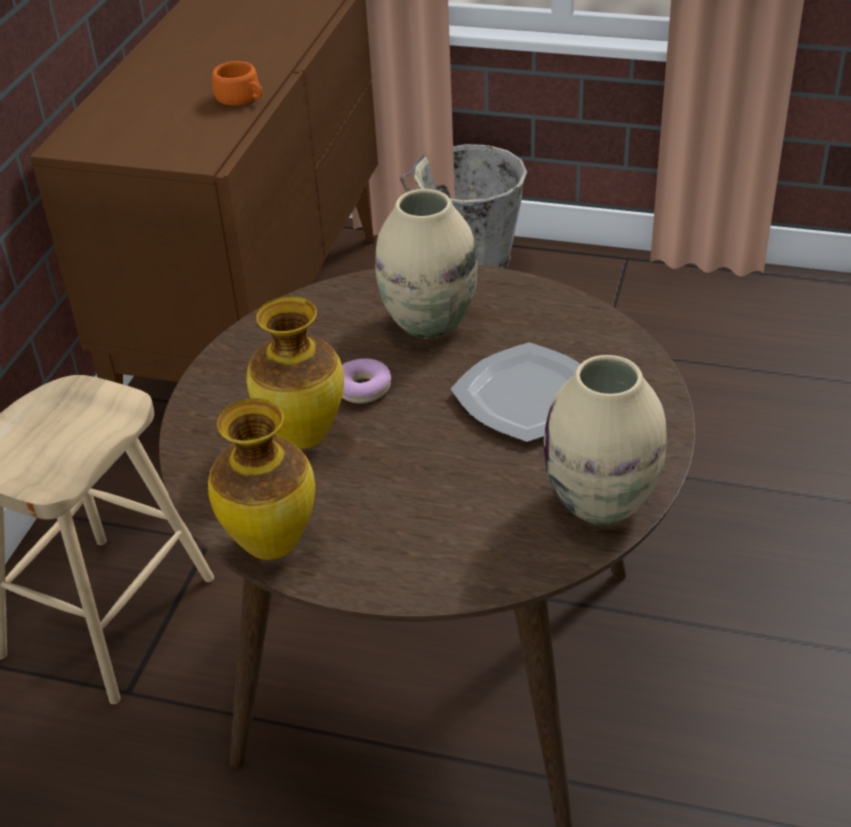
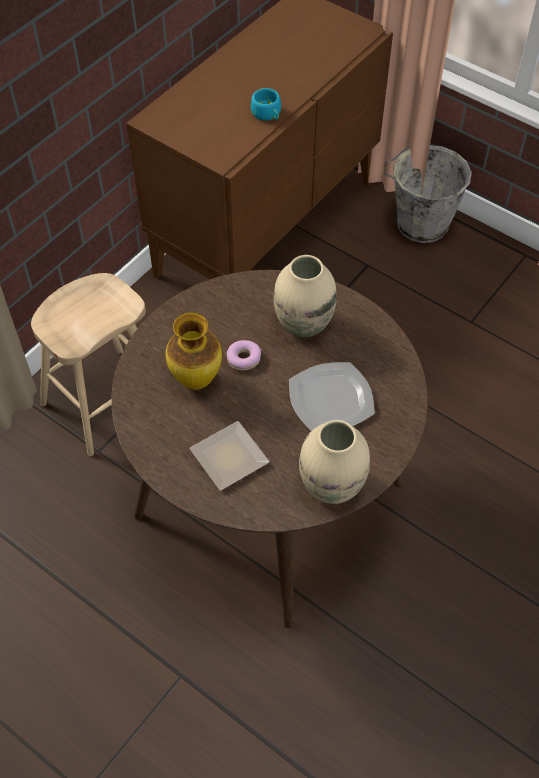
camera: 20 degrees right, 15 degrees up
(242, 98) = (268, 114): orange cup -> turquoise cup
(272, 544) = (149, 445): vase -> none
(411, 519) = (226, 457): none -> plate

